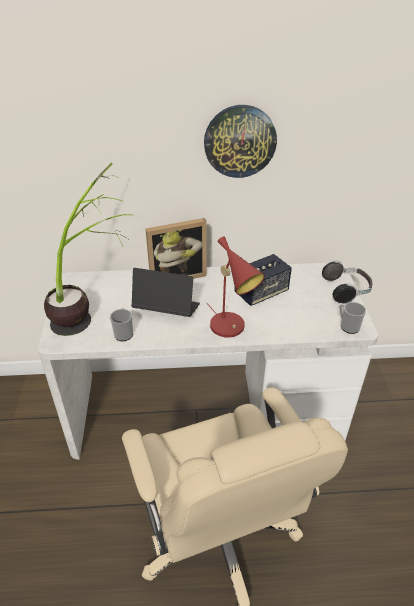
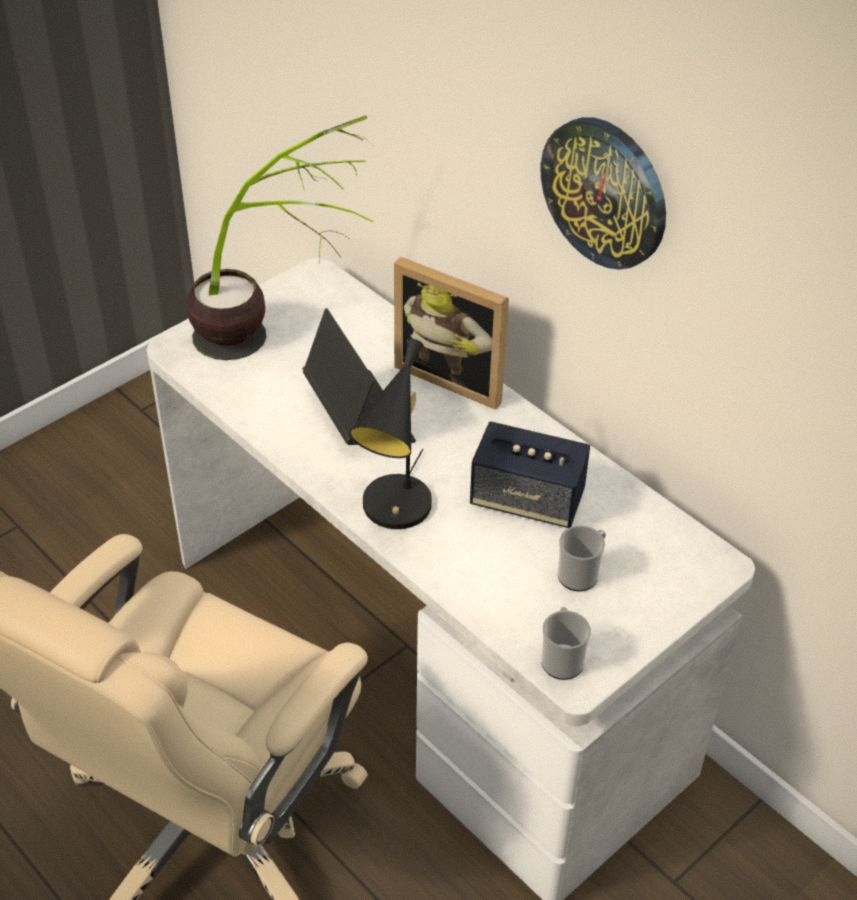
camera: 50 degrees right, 5 degrees up
(124, 333) = (262, 402): mug -> mug (581, 573)
(231, 328) = (395, 512): red table lamp -> black table lamp
(346, 290) = (668, 611): headphones -> none

